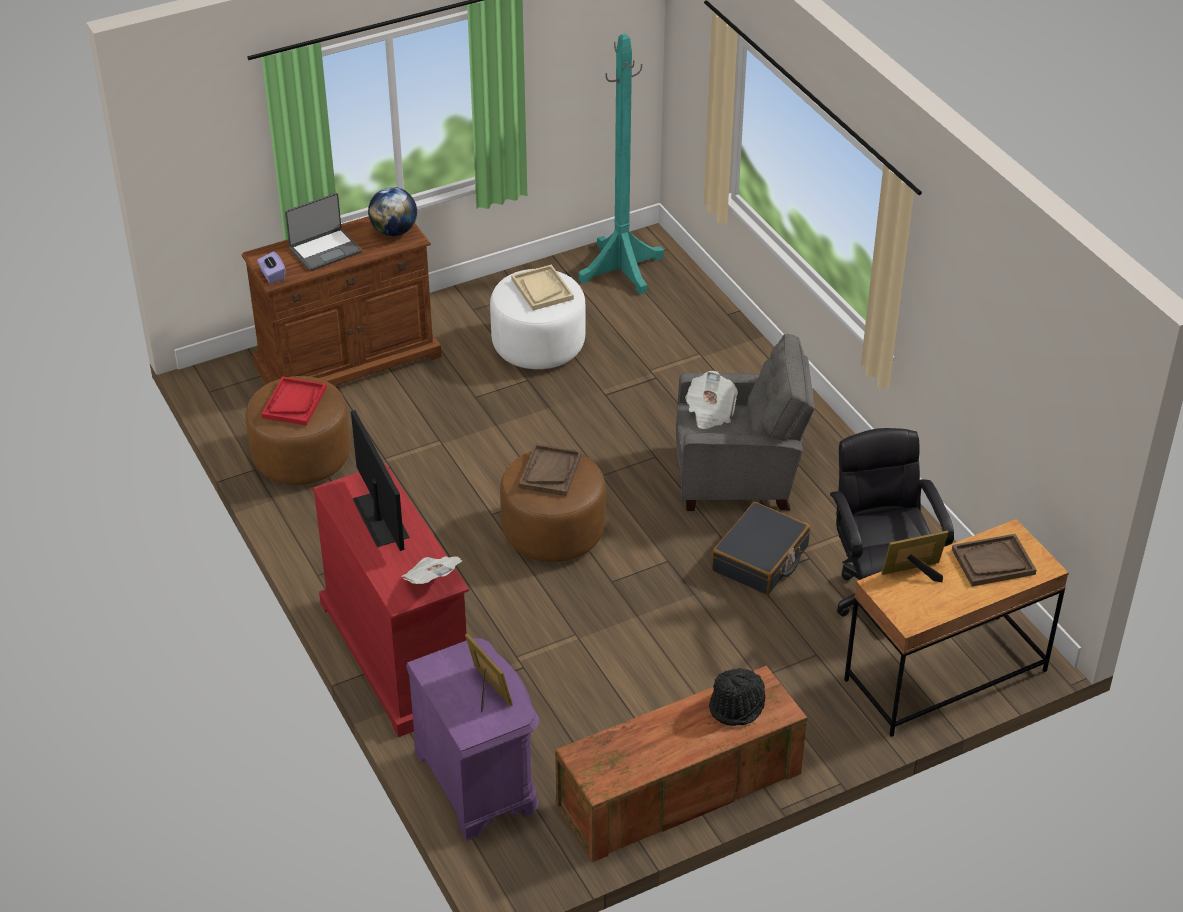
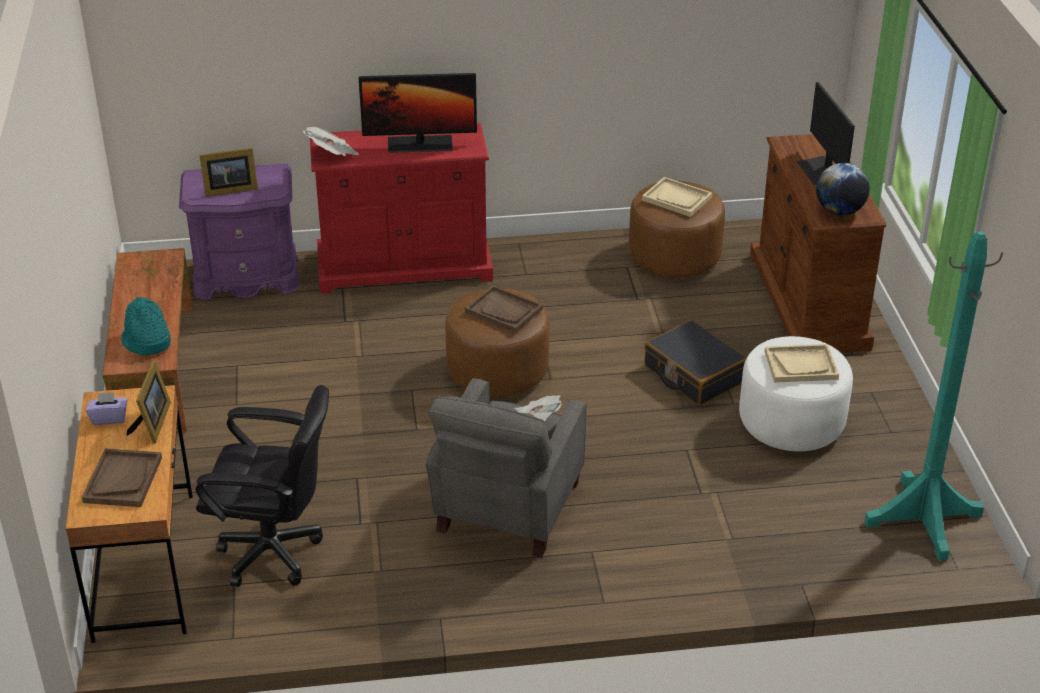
camera: 110 degrees right, 5 degrees down
(272, 275) = (788, 141): purple tissue box -> purple tissue box (109, 418)
(294, 402) = (677, 199): red tray -> beige tray
(325, 250) = (820, 171): laptop -> monitor
(737, 706) = (146, 341): black hat -> turquoise hat
(760, 559) = (380, 489): black suitcase -> black suitcase (693, 374)

